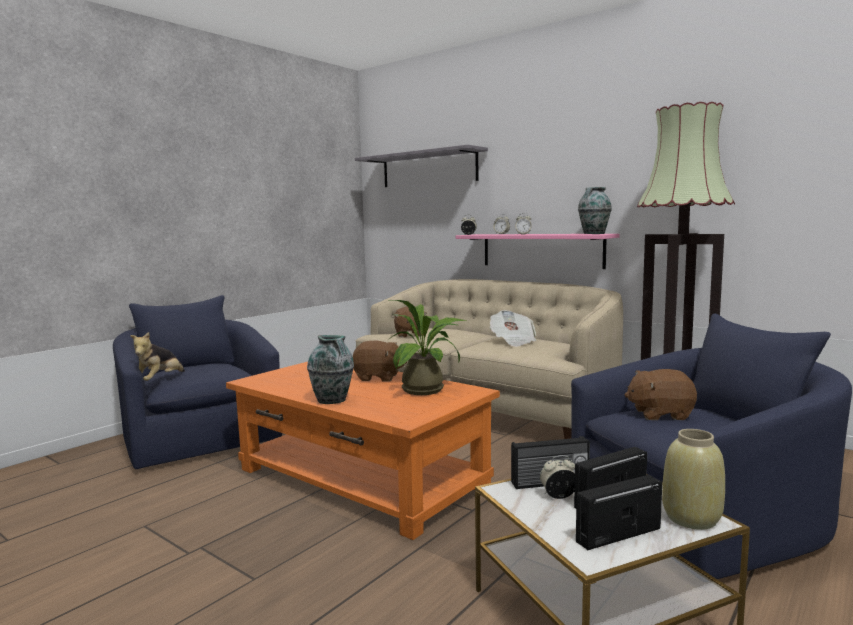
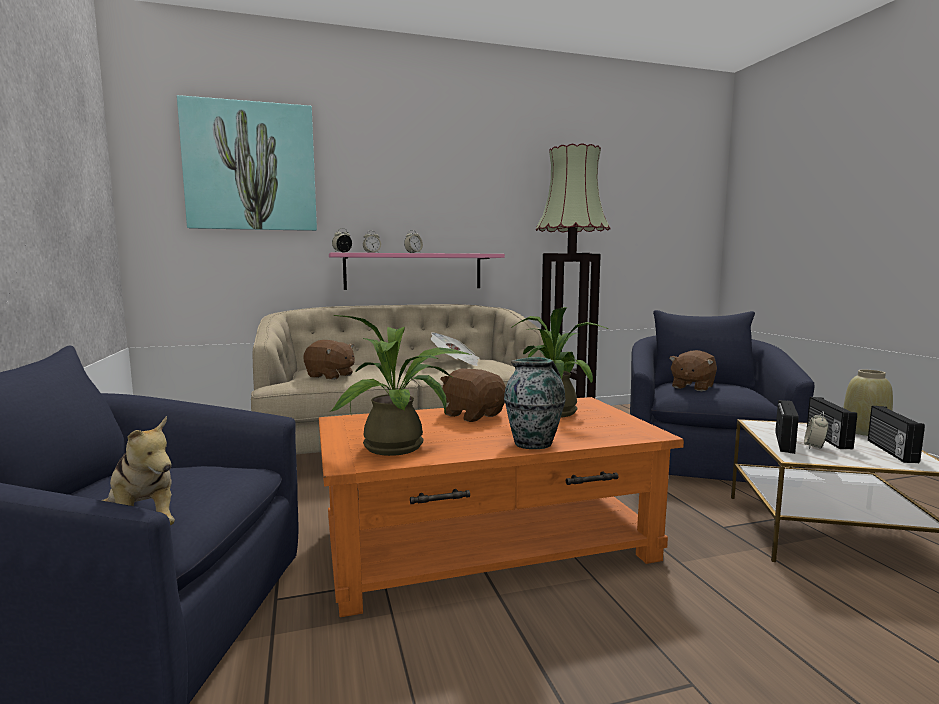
camera: 55 degrees left, 0 degrees up
(286, 381) = (401, 447): none -> potted plant
(378, 377) = (473, 415): brown plush toy -> brown plush toy turned 90 degrees counterclockwise
(428, 169) = (251, 167): grey shelf -> picture
(593, 234) = (482, 253): vase -> none

